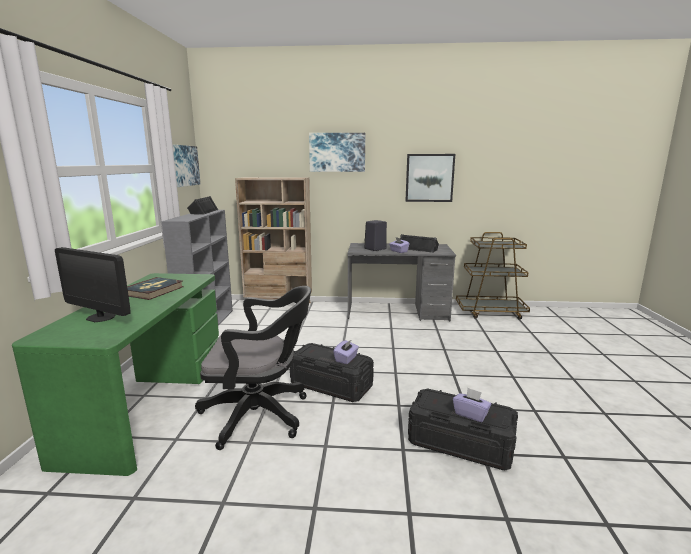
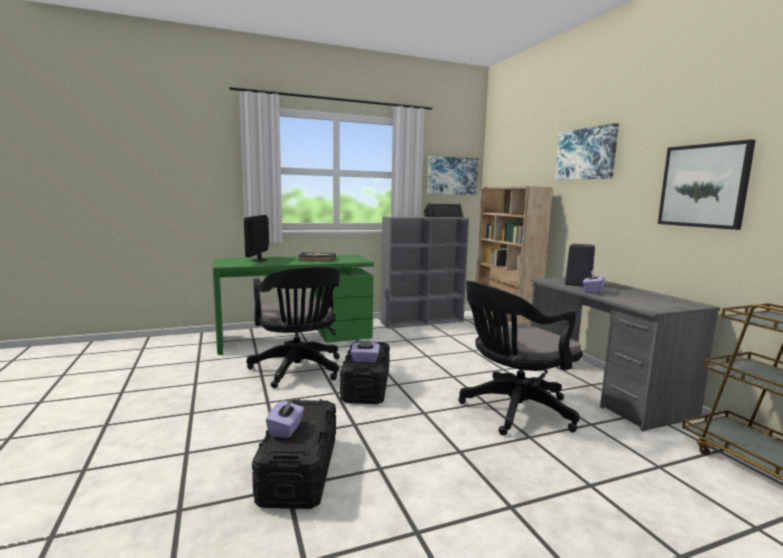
camera: 65 degrees right, 5 degrees down
(410, 343) = (513, 411): none -> black office chair
(418, 249) = (633, 297): black speaker -> none

